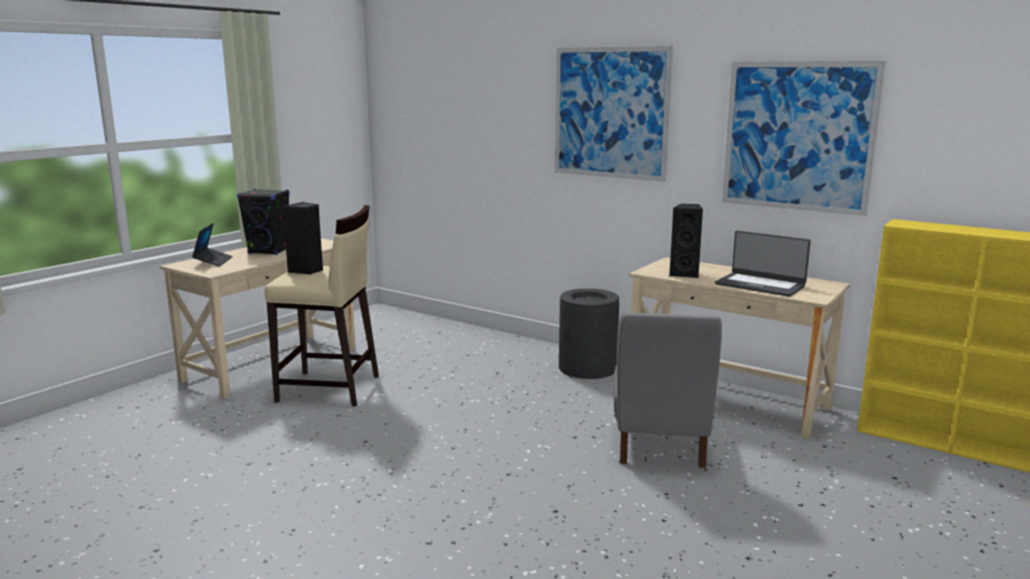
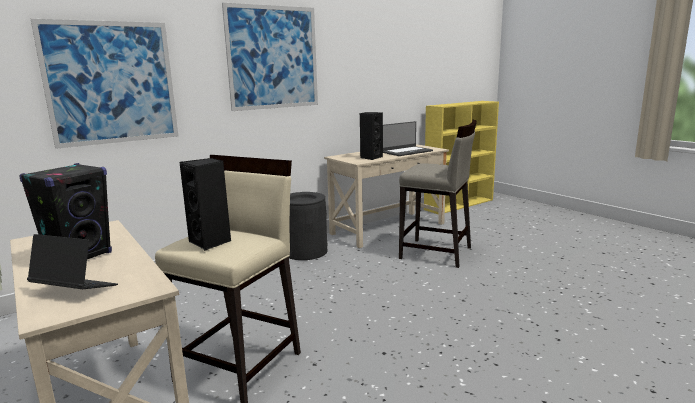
camera: 70 degrees left, 0 degrees up
(659, 444) = (436, 253): grey chair -> beige stool
(798, 136) = (383, 66): picture -> picture (111, 83)

